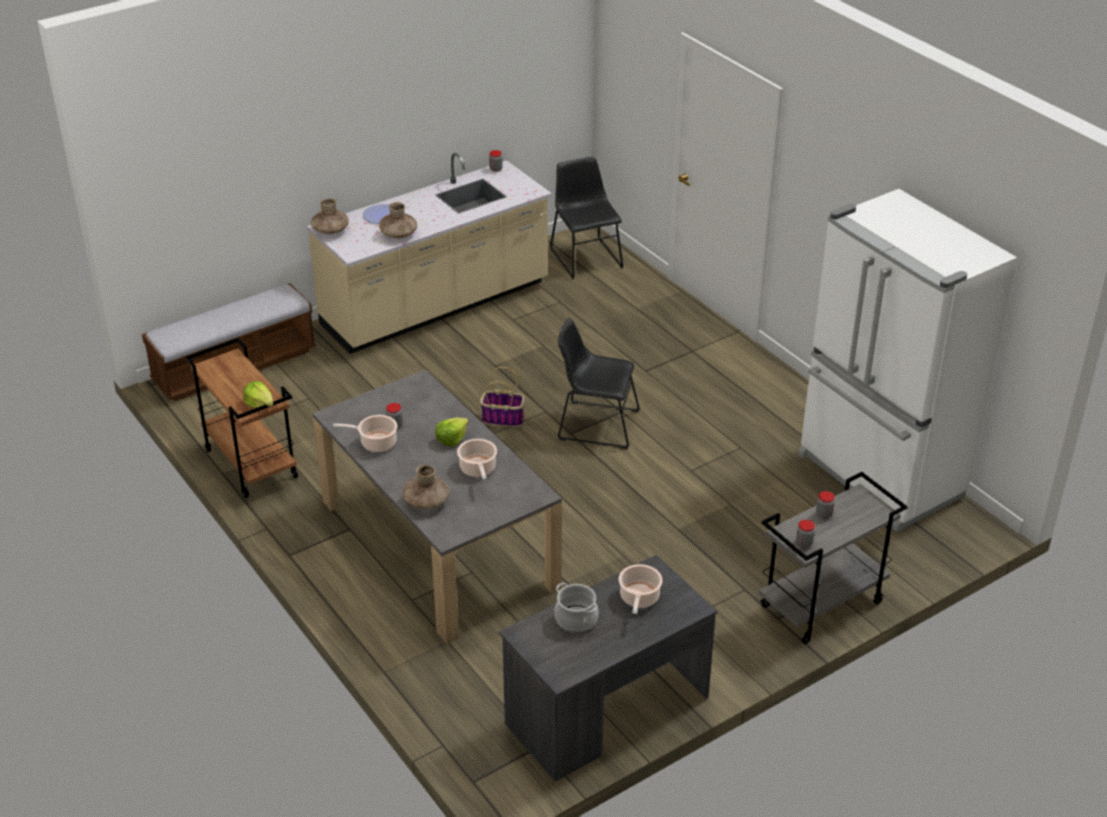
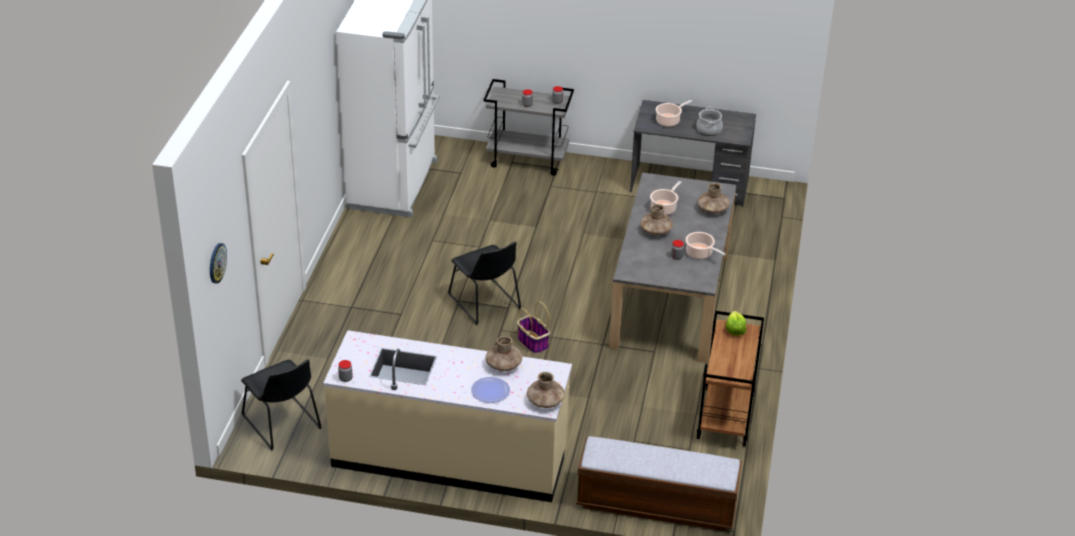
camera: 135 degrees left, 0 degrees up
(451, 439) = (655, 231): lettuce -> brown vase
(585, 256) = (283, 424): black chair -> black chair turned 60 degrees counterclockwise
(620, 59) = (216, 263): none -> wall clock

